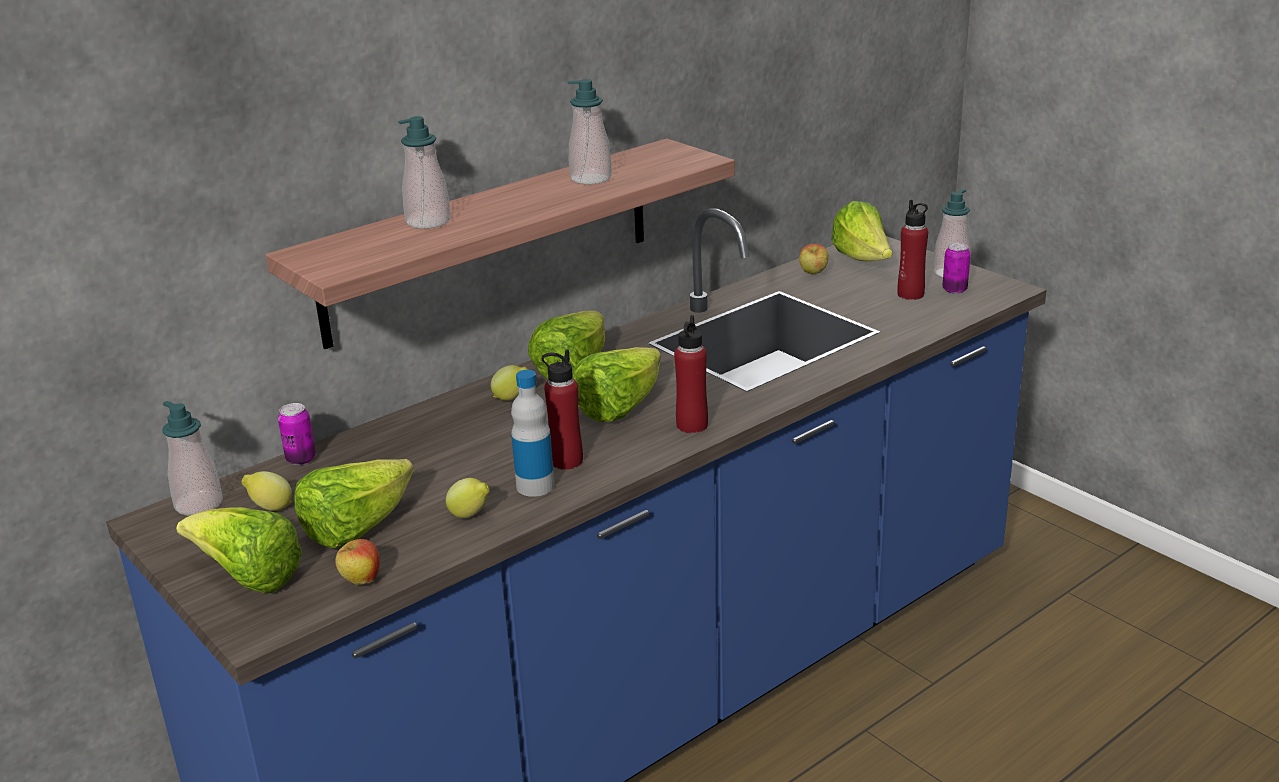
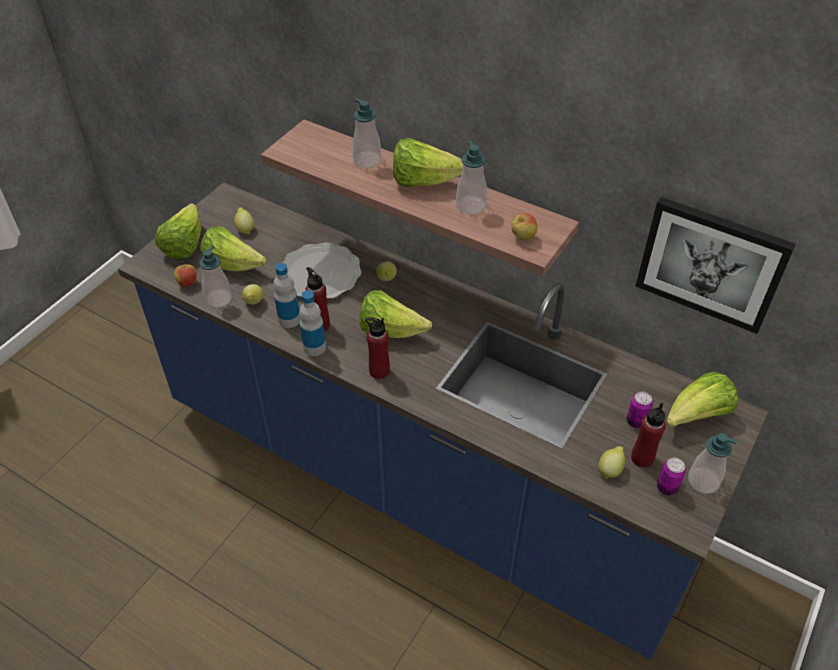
camera: 70 degrees right, 20 degrees up
(199, 504) = (243, 204): soap dispenser -> soap dispenser (218, 299)
(301, 459) = (294, 221): can -> can (636, 422)
(454, 449) = (320, 274): none -> plate
(573, 369) = (434, 296): lettuce -> lettuce (424, 181)
(611, 470) = (314, 347): none -> bottle
(787, 93) = (711, 263): none -> picture
(813, 274) = (651, 388): apple -> apple (522, 237)
(920, 312) = (610, 469): none -> lemon

